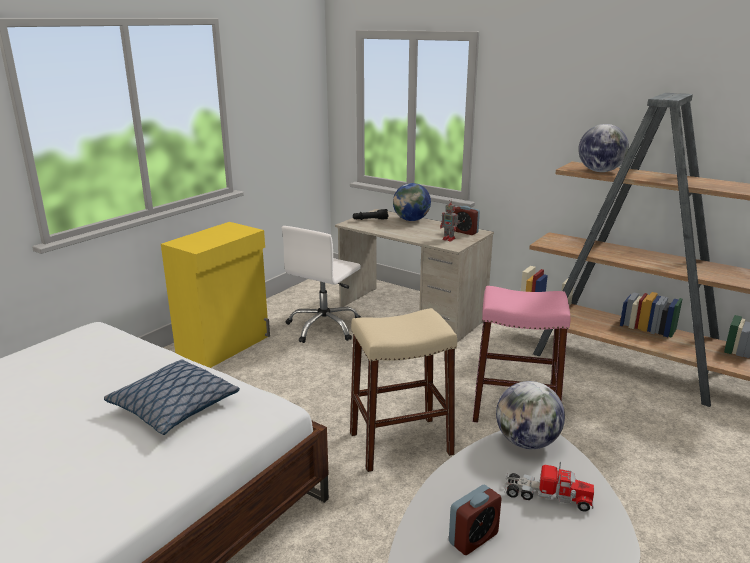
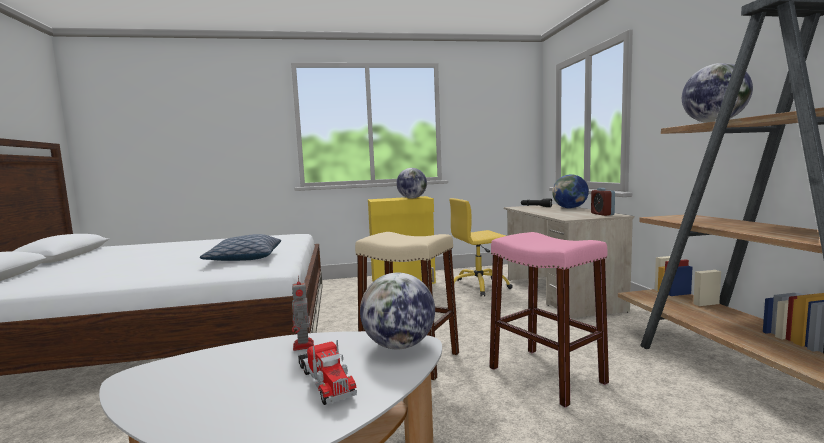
camera: 45 degrees right, 15 degrees down
(232, 233) = (412, 198): none -> globe
(324, 327) = (478, 286): white office chair -> yellow office chair
(449, 239) = (575, 215): toy robot -> toy robot (303, 346)
(473, 538) = (220, 374): alarm clock -> none

